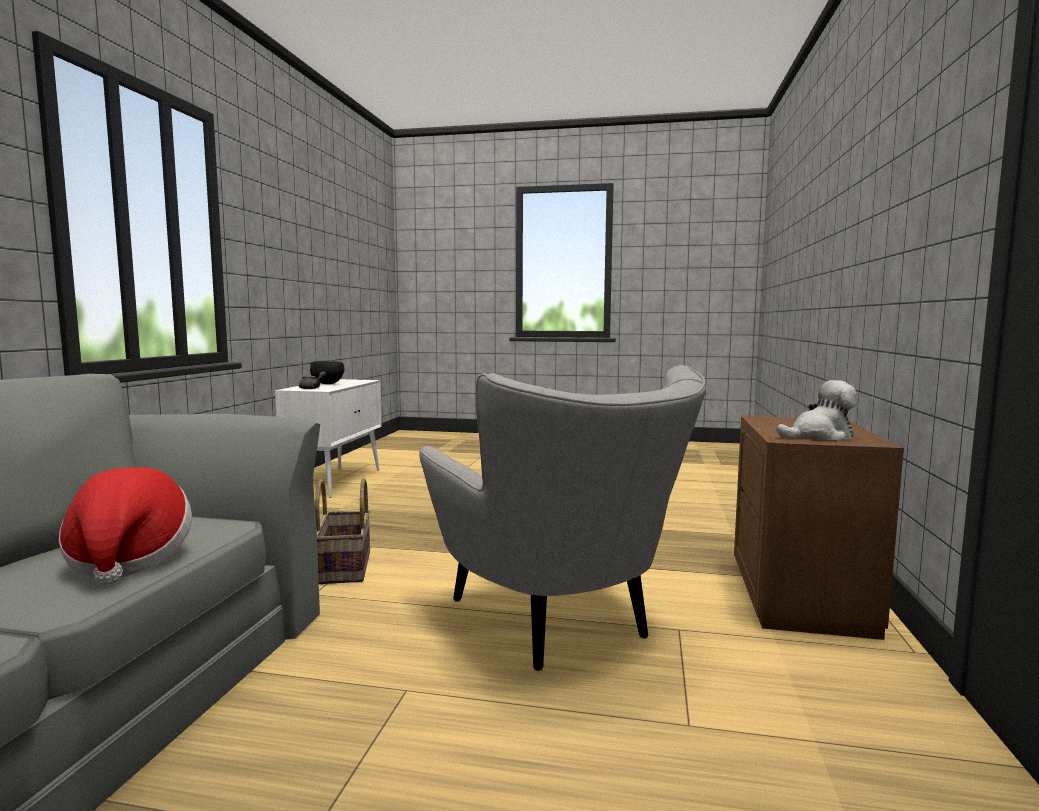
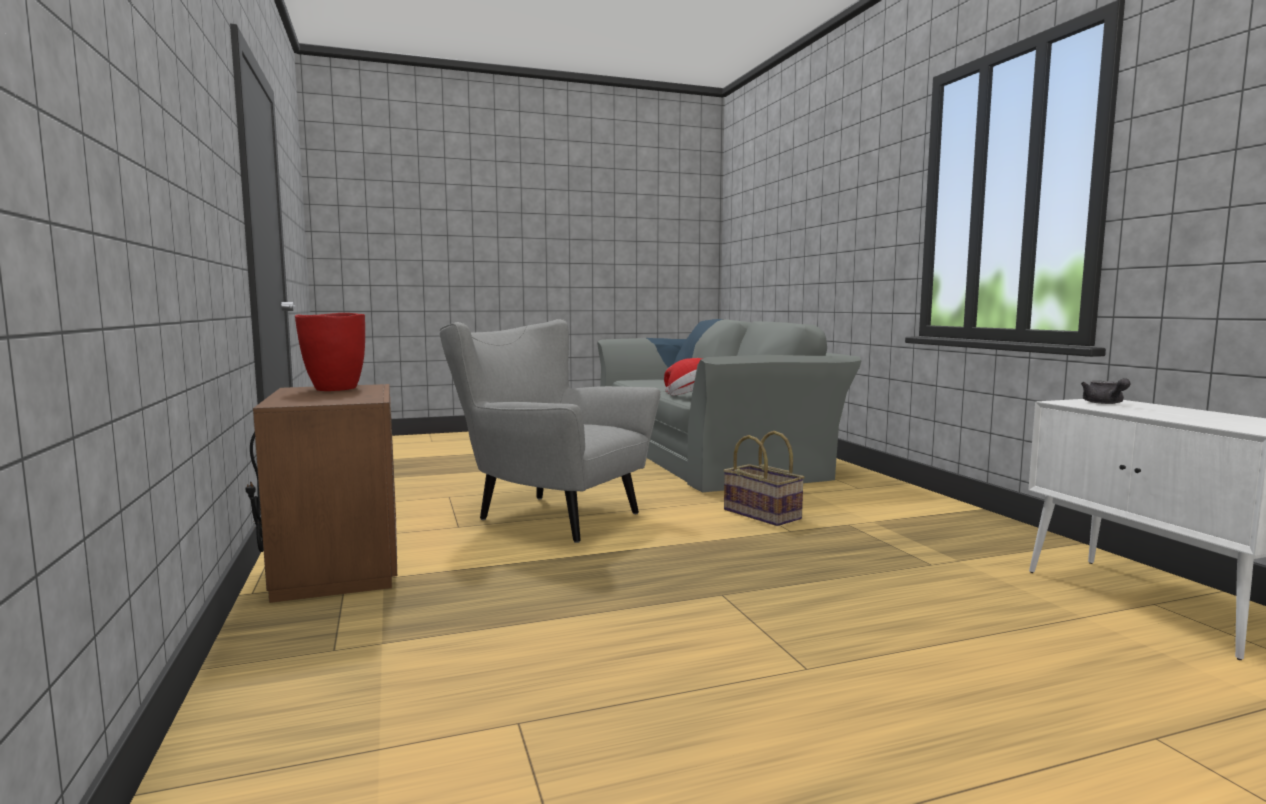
camera: 150 degrees right, 0 degrees up
(327, 384) = (1185, 413): black bowl -> none
(819, 436) = (335, 389): plush toy -> red vase

